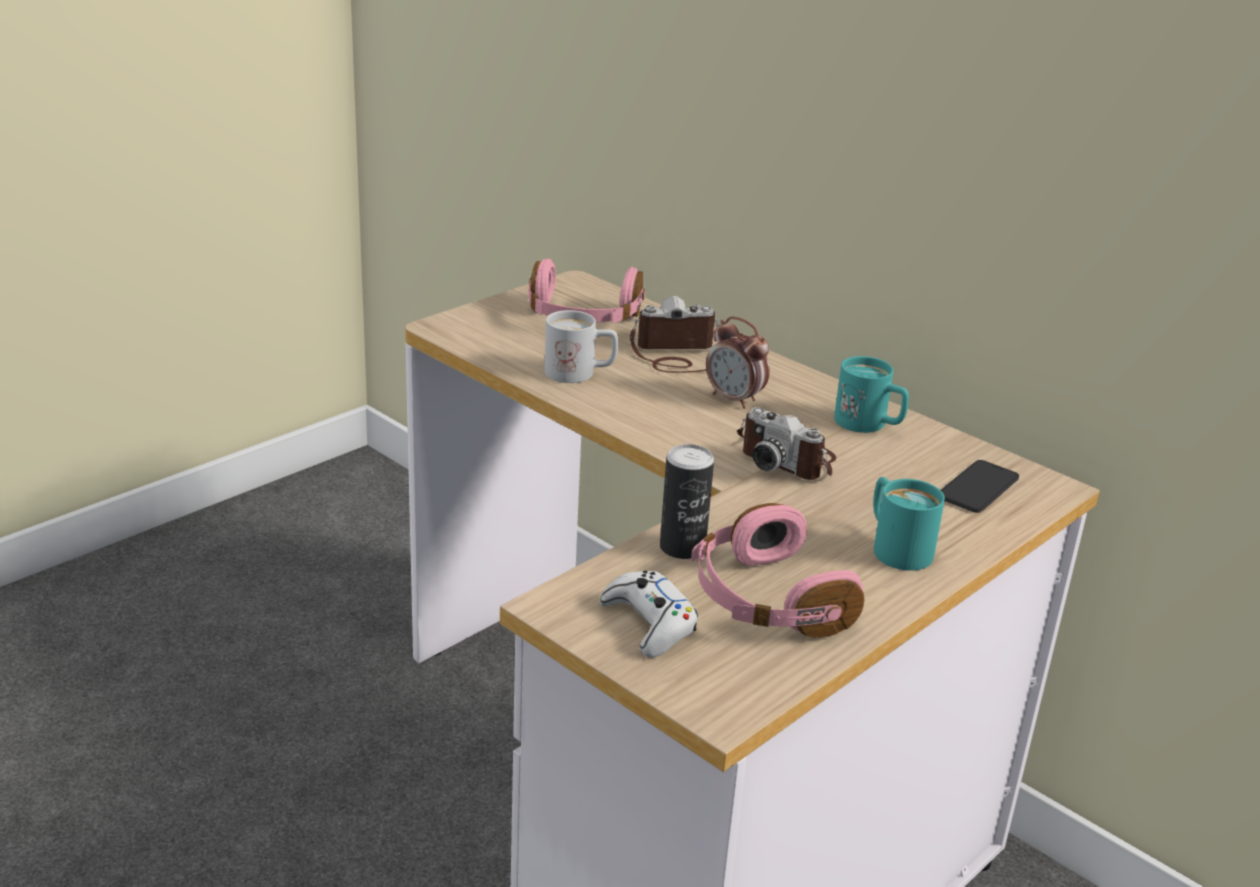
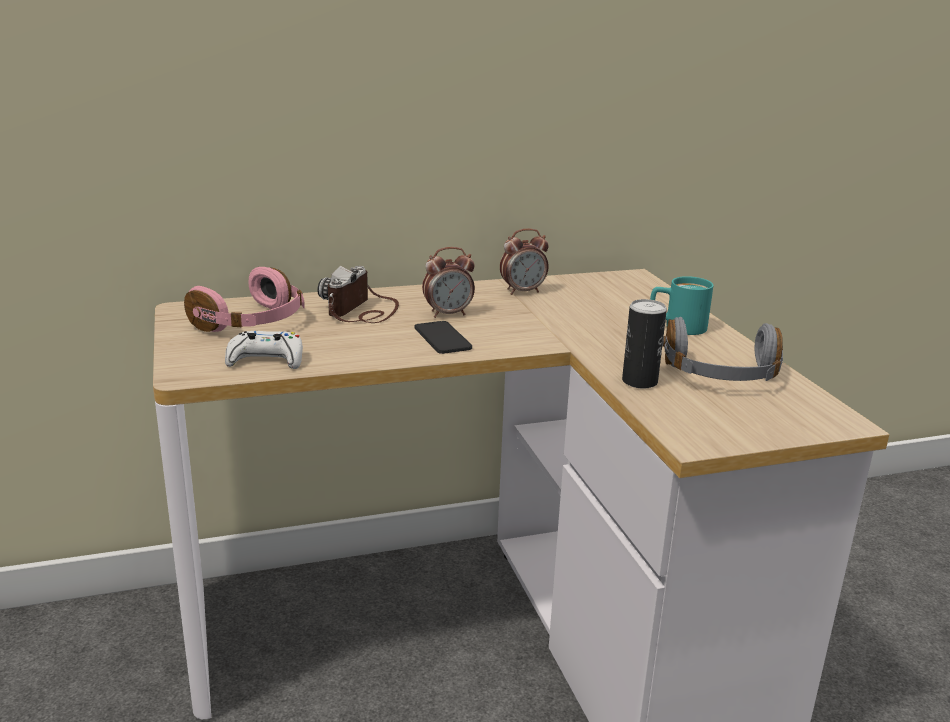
camera: 60 degrees left, 5 degrees down
(580, 373) = (347, 347): white mug -> none
(649, 623) = (732, 416): white game controller -> white game controller (266, 360)
(766, 600) = (720, 376): pink headphones -> grey headphones
(788, 459) = (547, 322): camera -> none
(869, 425) = (523, 291): turquoise mug -> alarm clock
(978, 487) = (622, 290): phone -> phone (442, 338)

